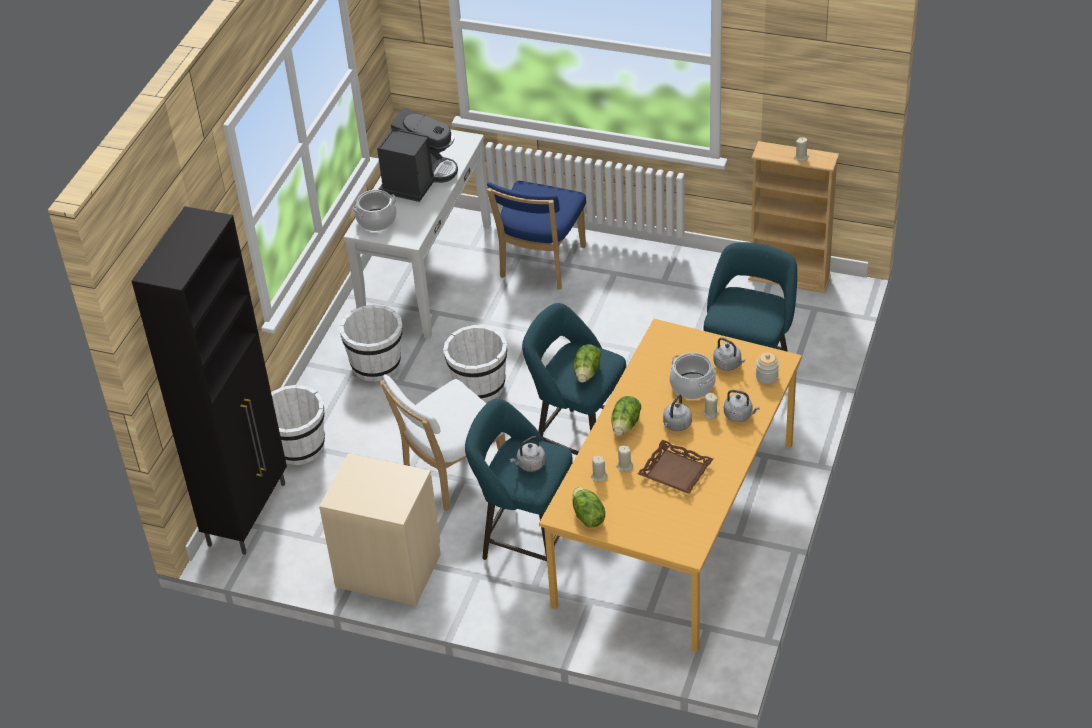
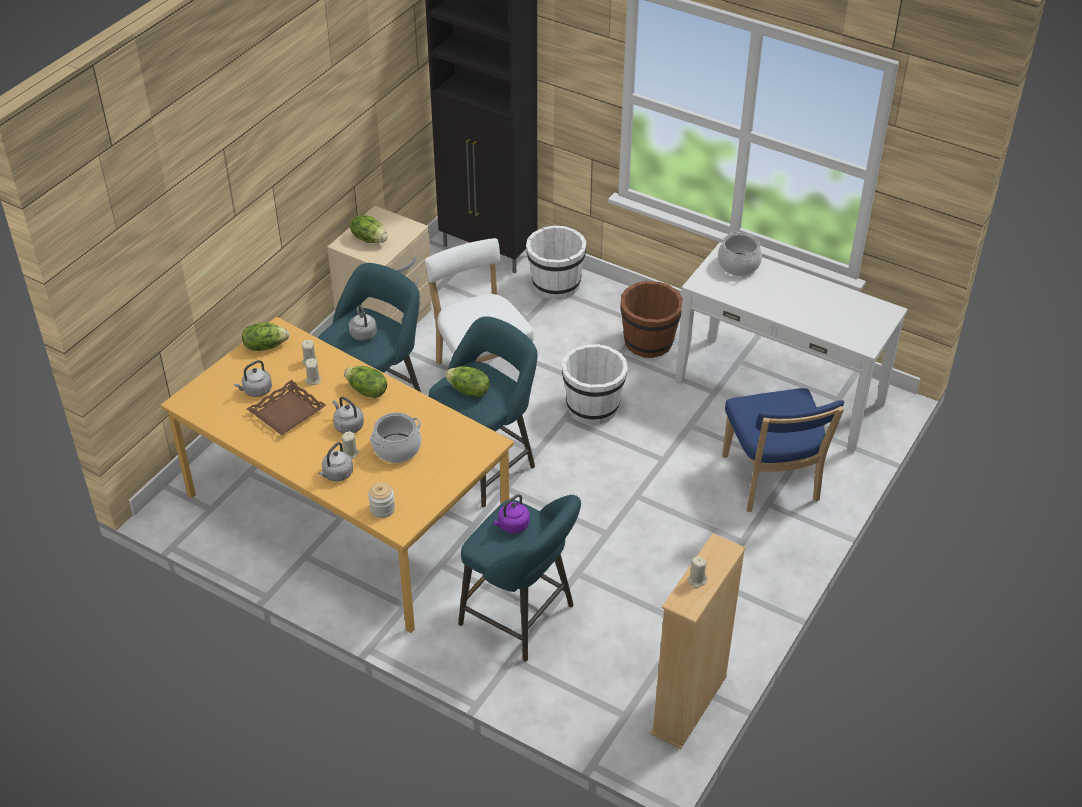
camera: 100 degrees right, 0 degrees up
(376, 365) = (649, 342): white bucket -> brown bucket
(382, 493) = (369, 239): none -> lettuce
(418, 179) = (802, 300): coffee machine -> none
(540, 265) = (772, 482): blue chair -> blue chair turned 135 degrees counterclockwise
(728, 364) = (415, 483): grey kettle -> grey kettle (256, 391)
(739, 311) = (512, 526): none -> purple kettle

